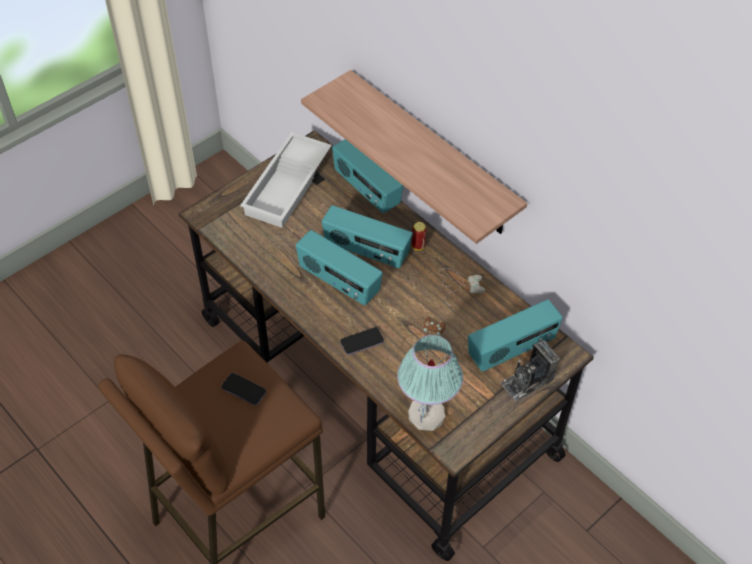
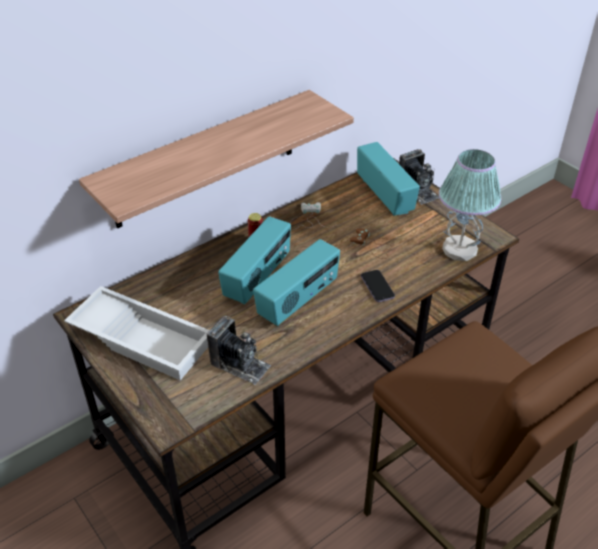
camera: 85 degrees left, 10 degrees down
(244, 390) = (451, 375): phone -> none
(262, 249) = (240, 364): none -> camera
(366, 190) = (168, 274): radio -> none

